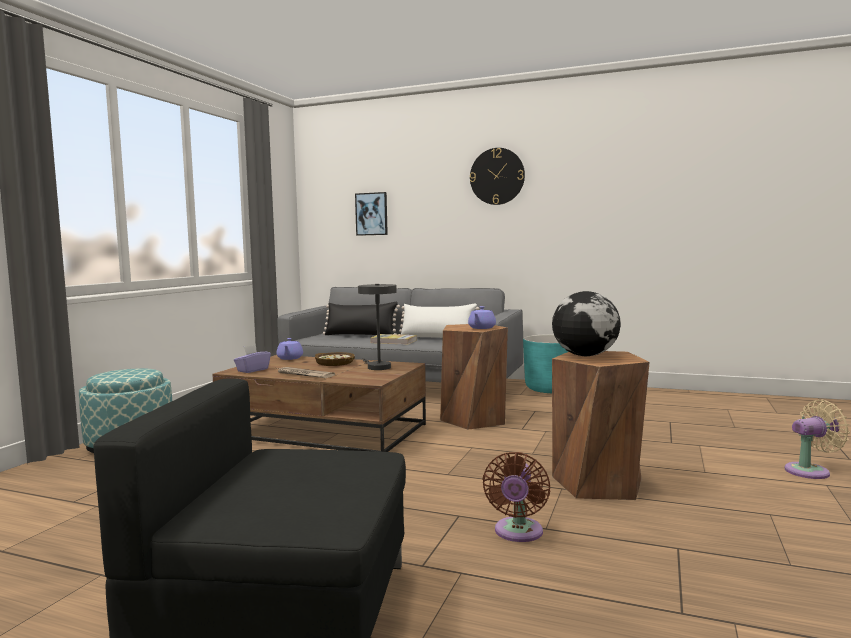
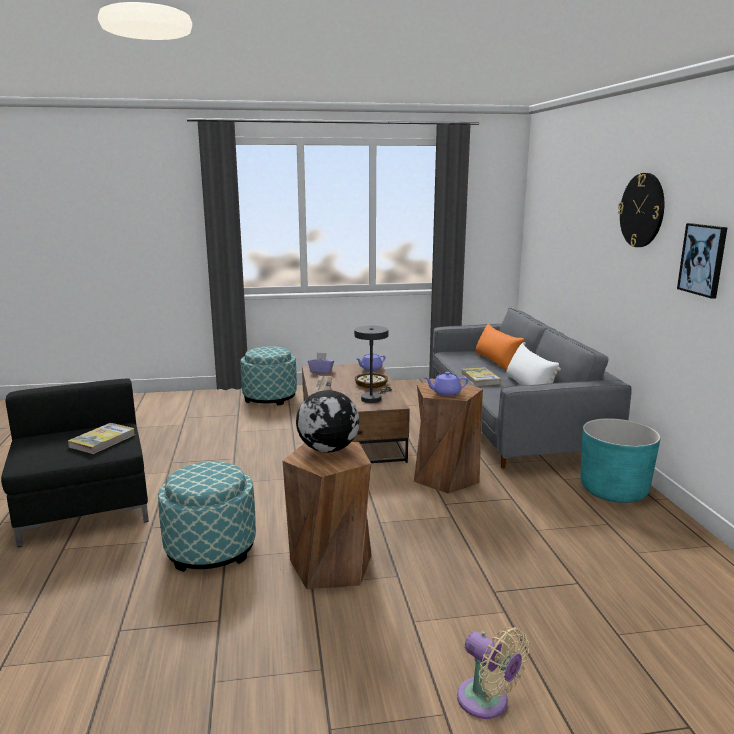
camera: 60 degrees right, 10 degrees up
(317, 464) = (102, 441): none -> book
(360, 335) = (496, 362): black pillow -> orange pillow
(371, 214) = (558, 236): picture -> picture (703, 259)
(517, 533) = (211, 548): brown fan -> ottoman

